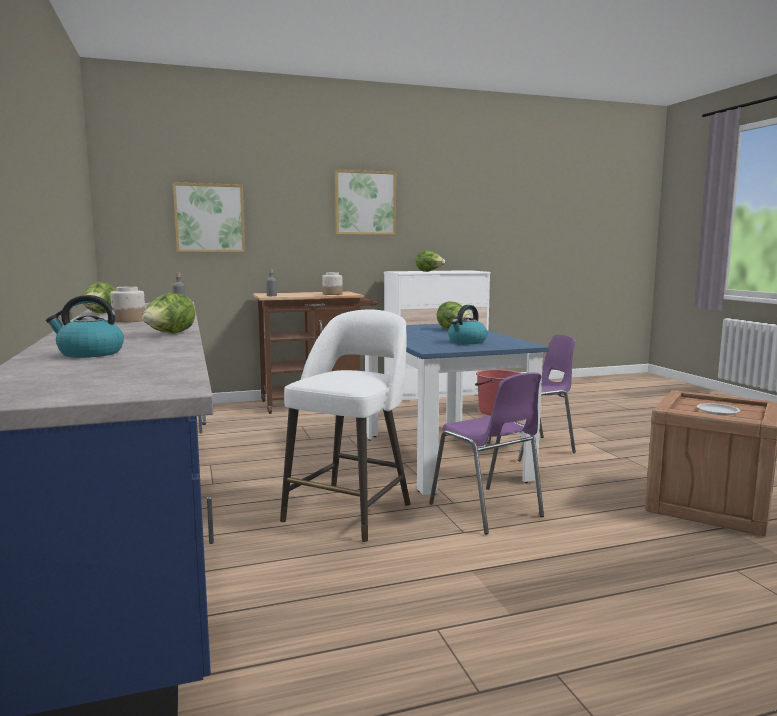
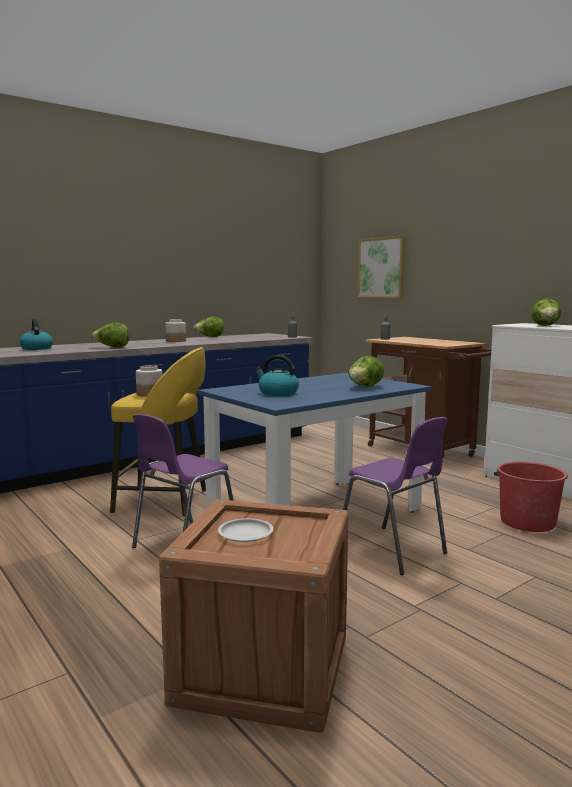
camera: 70 degrees right, 0 degrees up
(332, 294) = (434, 343): jar -> jar (149, 394)
(350, 511) = (164, 501): white stool -> yellow stool
(365, 203) = (512, 242): picture -> none

